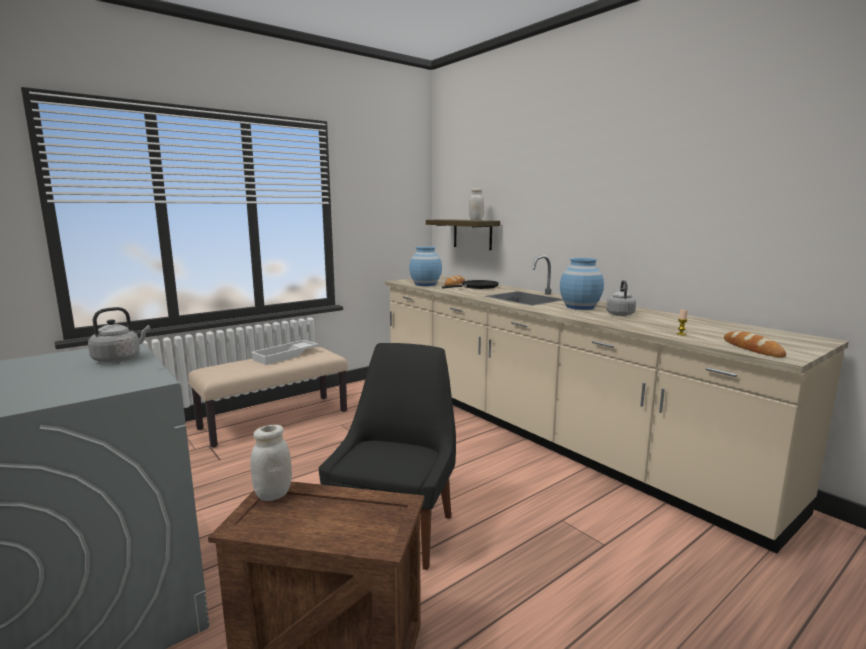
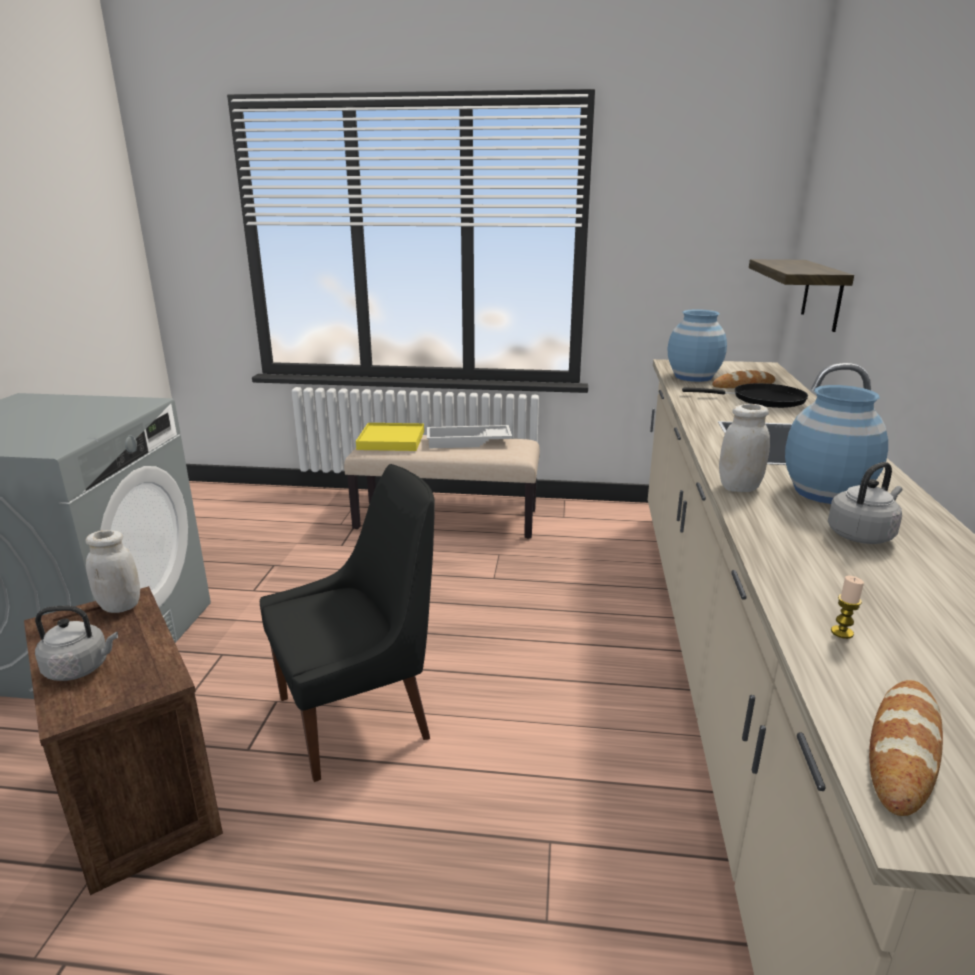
camera: 45 degrees right, 10 degrees up
(119, 359) = (105, 416): grey kettle -> grey kettle (81, 668)
(227, 367) = (391, 440): none -> yellow tray
(476, 220) = (810, 269): white jar -> white jar (739, 488)

